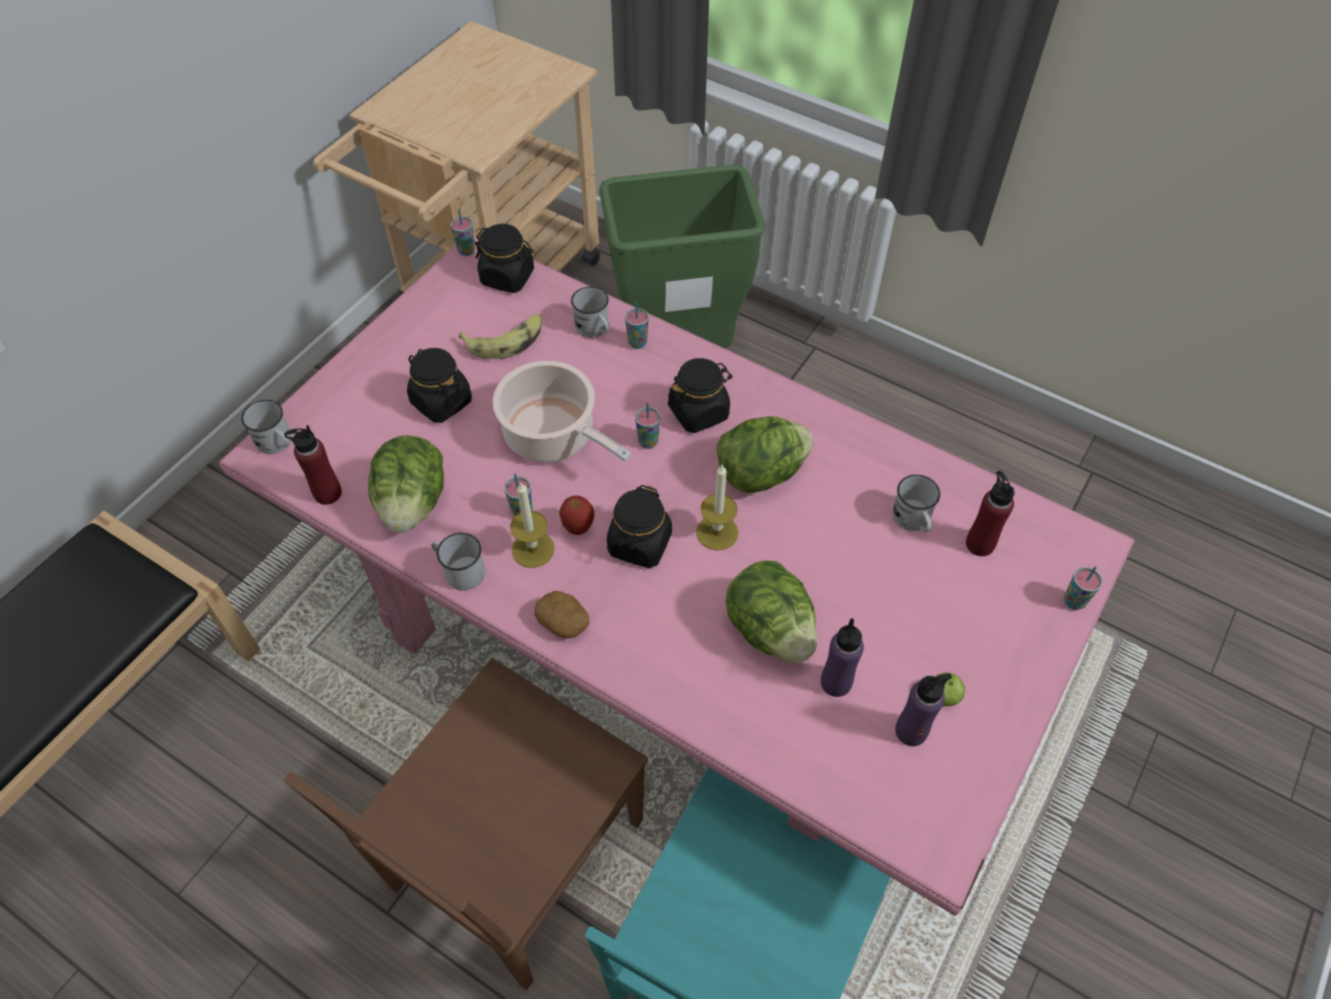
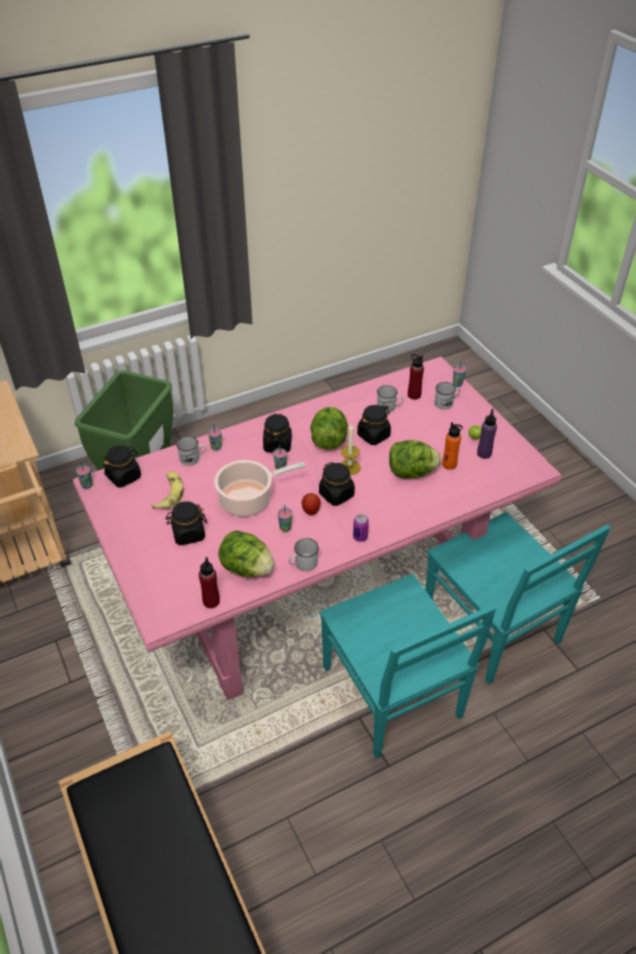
camera: 60 degrees left, 10 degrees down
(278, 443) = (157, 612): white mug -> white mug (446, 403)
(513, 859) = (393, 695): brown chair -> turquoise chair
(533, 549) = (311, 533): candle -> none
(564, 622) = (360, 537): potato -> can
(821, 531) = (373, 435): none -> black jar
(836, 683) = (449, 464): purple bottle -> orange bottle

